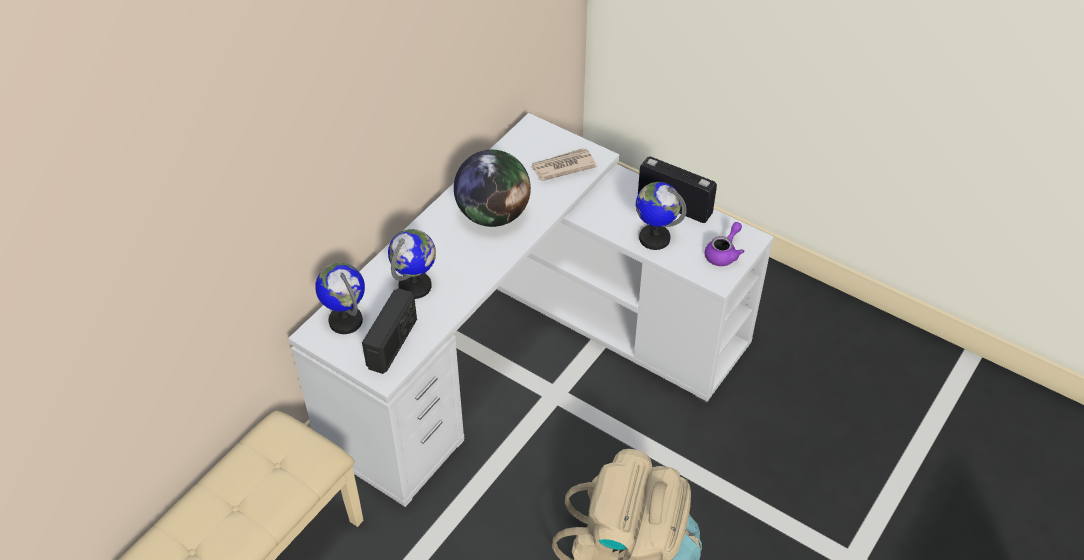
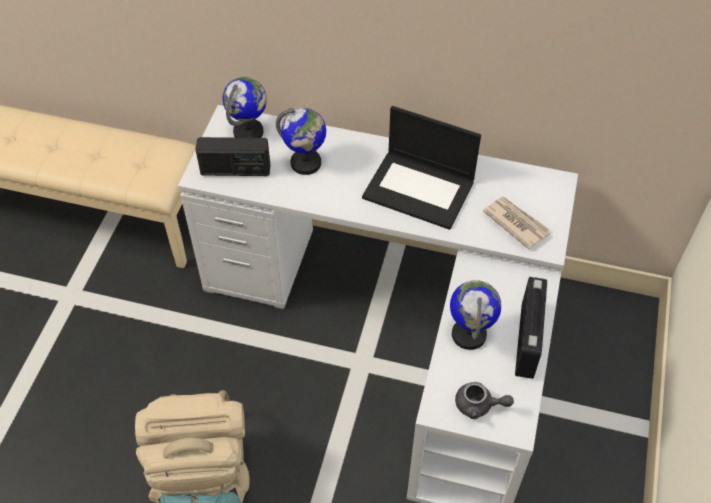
camera: 70 degrees right, 5 degrees up
(493, 215) = (420, 189): globe -> laptop
(723, 253) = (479, 405): purple teapot -> grey teapot

